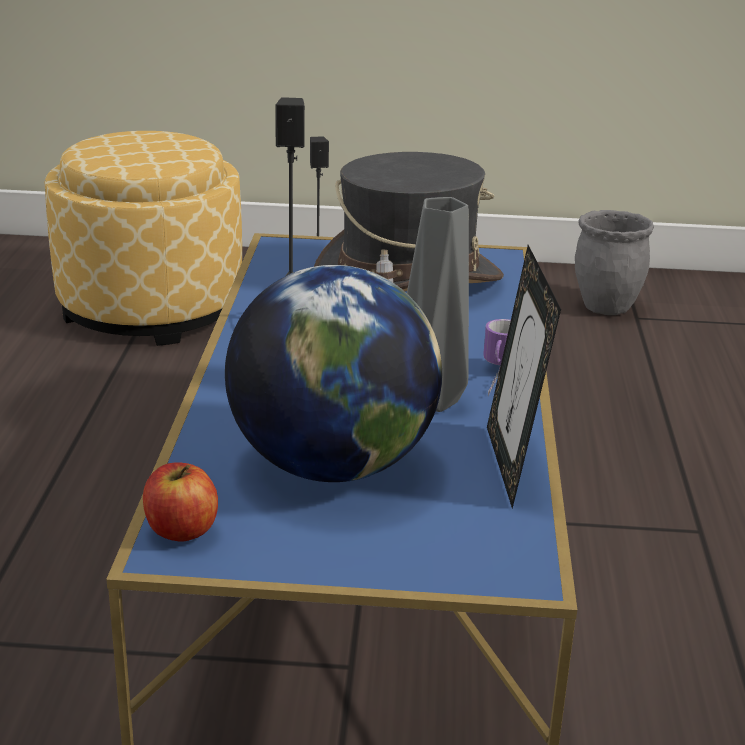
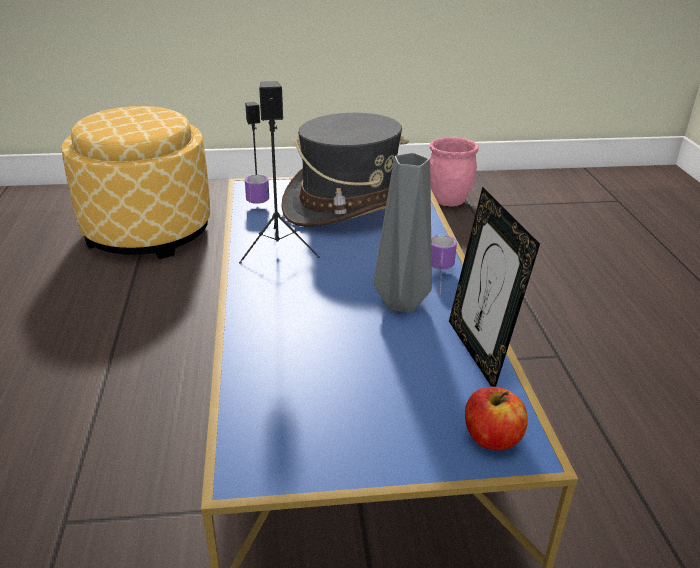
camera: 10 degrees left, 5 degrees up
(181, 530) = (250, 449): apple -> apple (492, 438)
(281, 261) = (255, 199): none -> mug
(332, 465) = (348, 370): globe -> none
(606, 307) = (449, 201): grey planter -> pink planter

